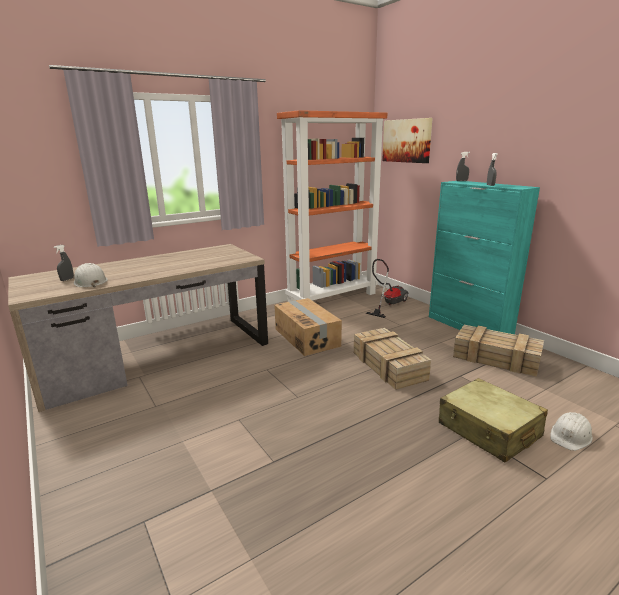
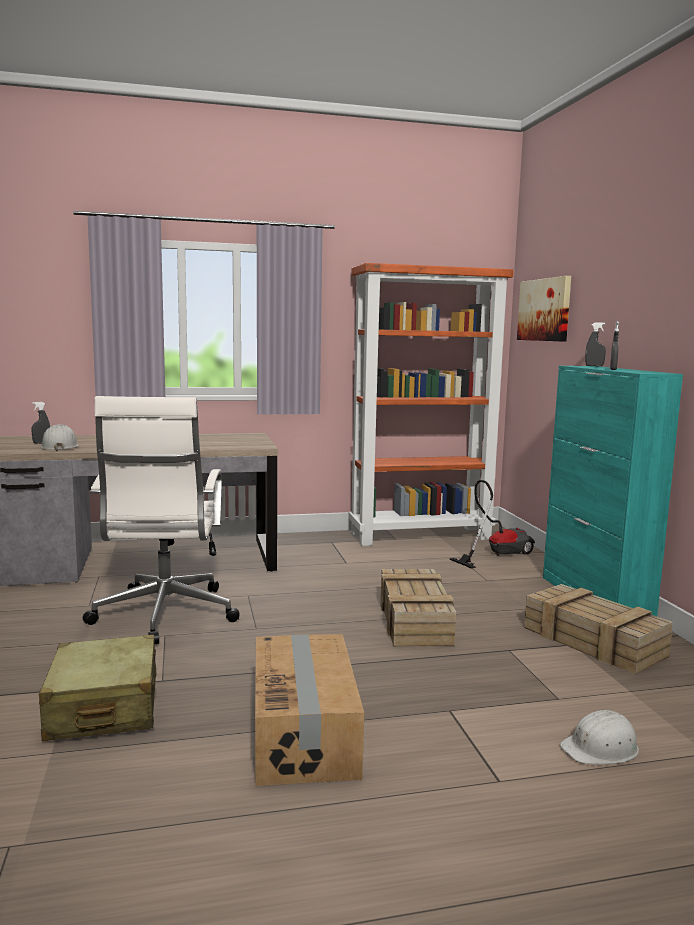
camera: 20 degrees right, 10 degrees down
(222, 401) = (164, 615): none -> white office chair
(307, 337) = (336, 572): cardboard box -> cardboard box (305, 732)
(488, 430) = (477, 714): beige suitcase -> beige suitcase (104, 707)

